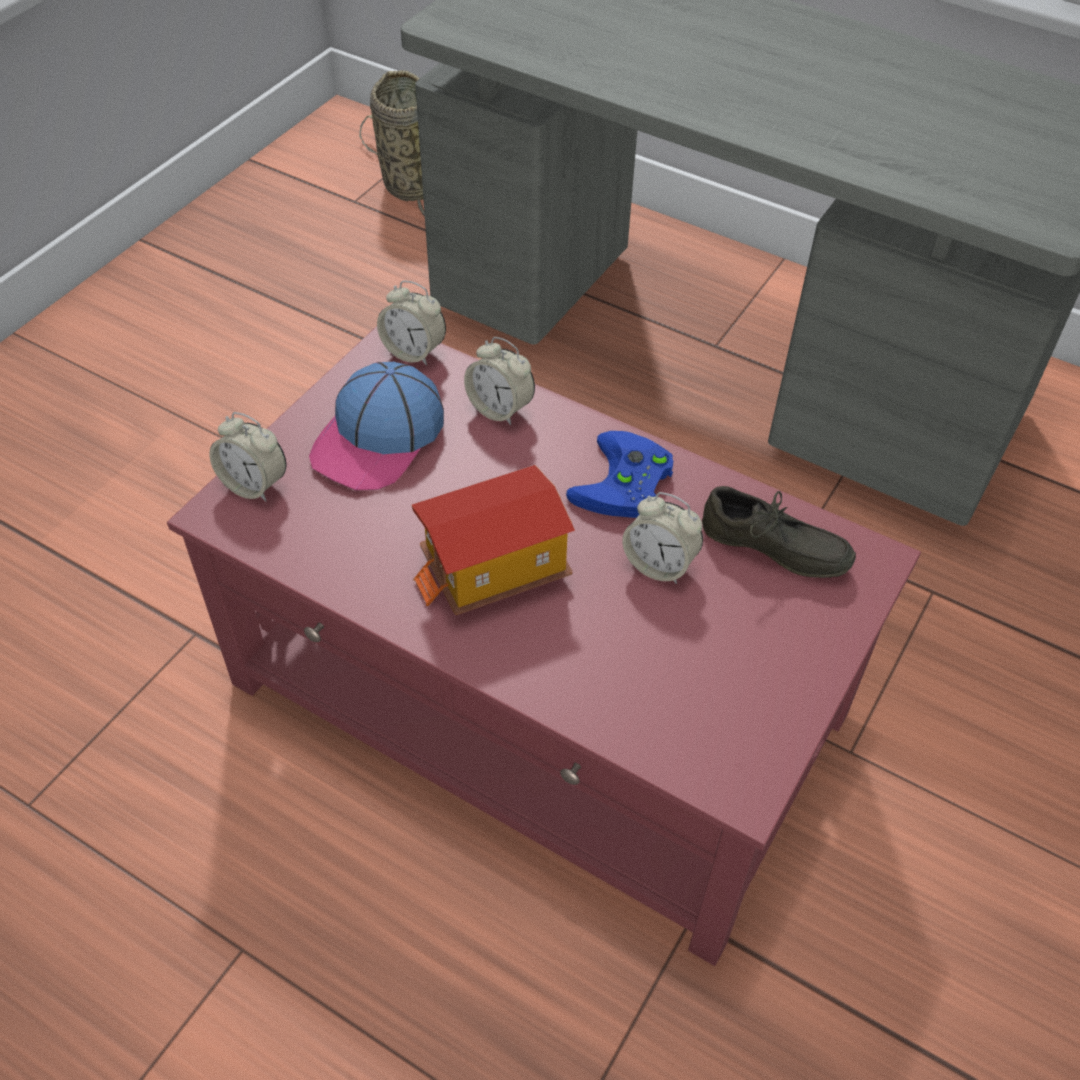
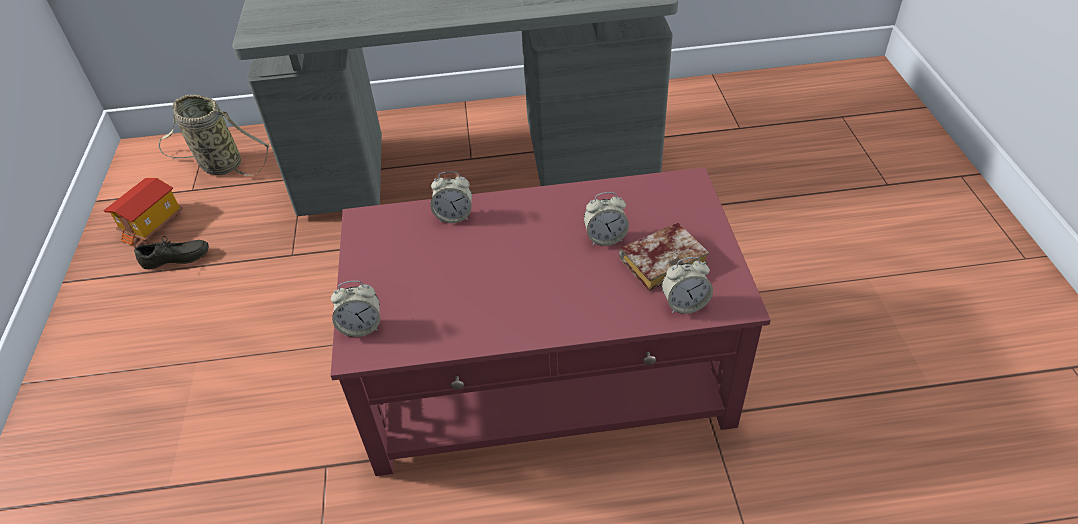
camera: 35 degrees left, 5 degrees down
(379, 439) = (406, 265): cap -> none
(414, 352) = (378, 215): alarm clock -> alarm clock (684, 304)
(494, 571) = (533, 288): toy house -> toy house (152, 224)
(624, 485) = (552, 214): blue game controller -> none
(706, 649) = (664, 259): none -> book
(773, 551) = (647, 203): grey shoe -> grey shoe (176, 260)

